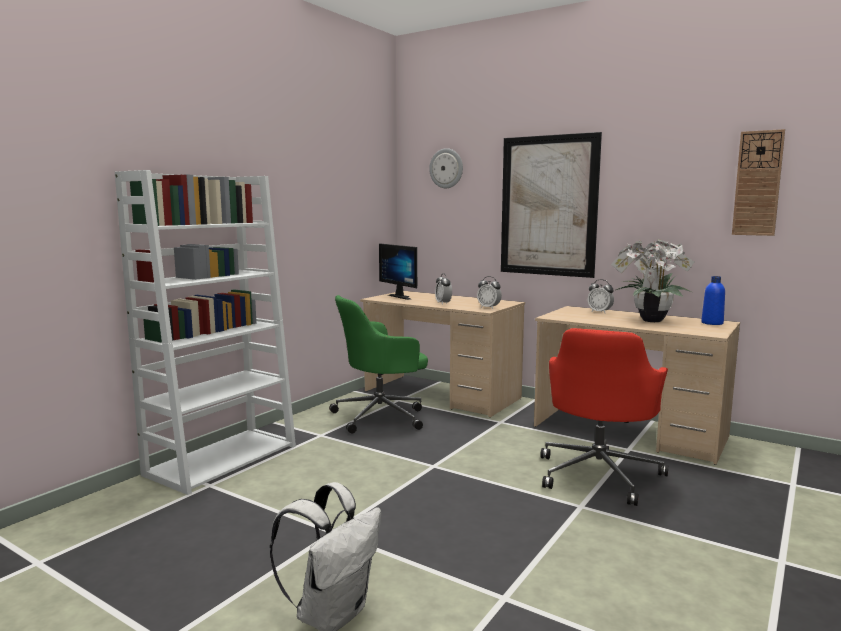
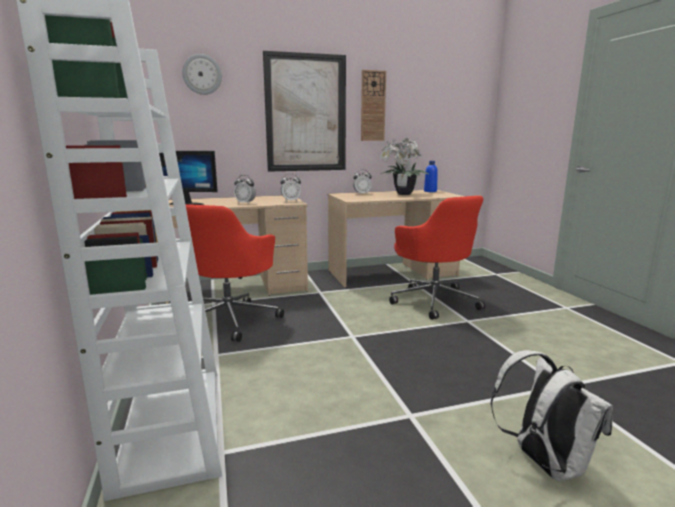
camera: 50 degrees left, 5 degrees up
(381, 416) = (230, 319): green office chair -> red office chair
(757, 183) = (440, 100): wall clock -> wall clock (373, 106)

